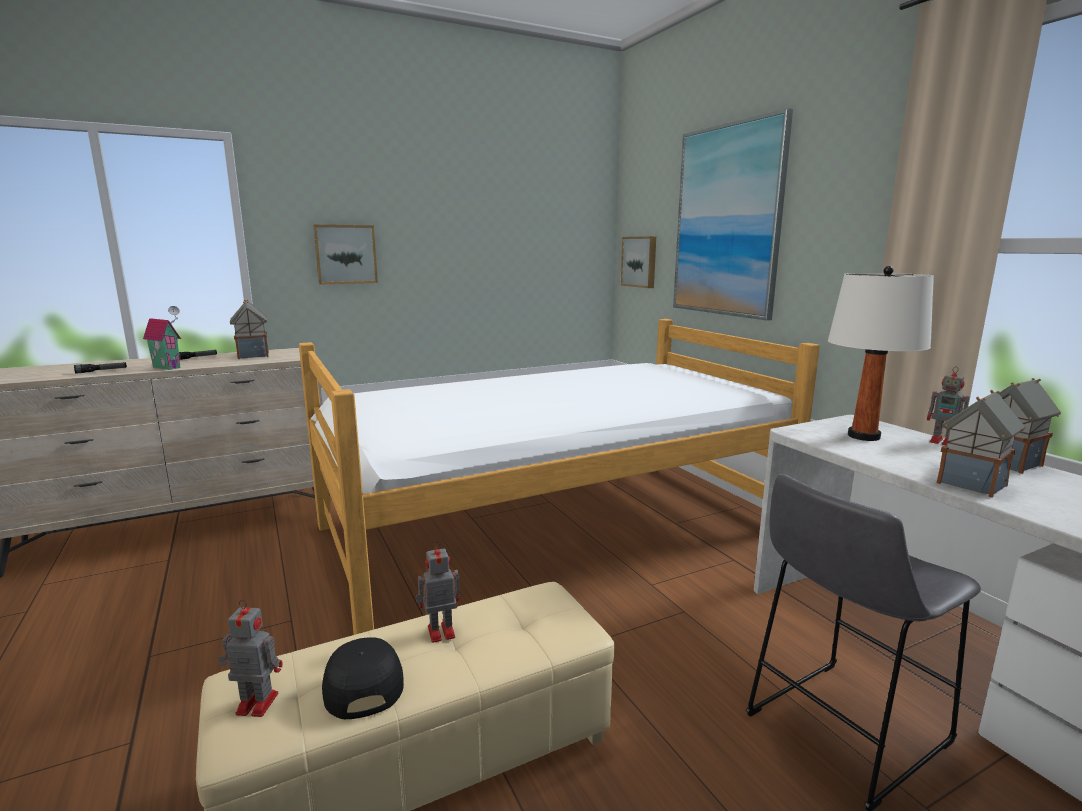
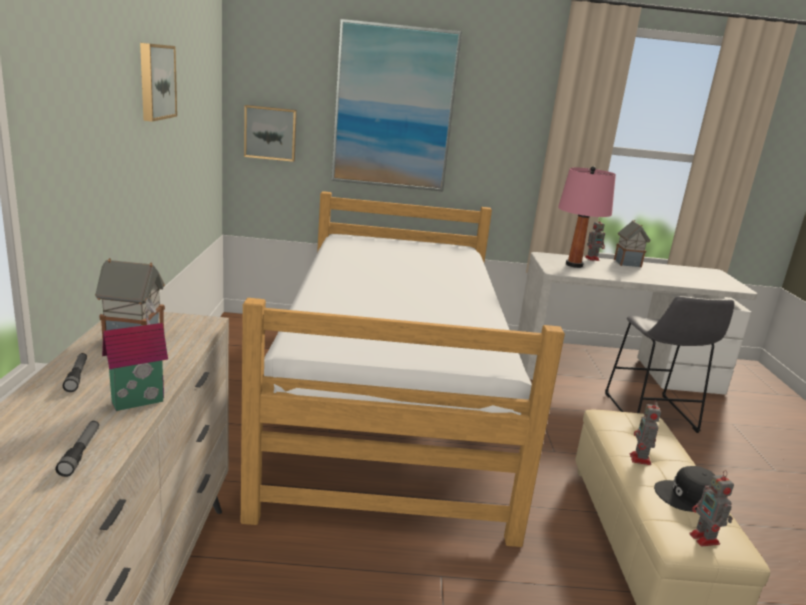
camera: 65 degrees left, 5 degrees up
(255, 703) = (705, 540): toy robot -> toy robot turned 45 degrees counterclockwise
(345, 254) = (91, 156): picture -> picture (155, 81)
(863, 436) = (574, 265): white table lamp -> pink table lamp
(971, 483) = (650, 277): toy house -> none

